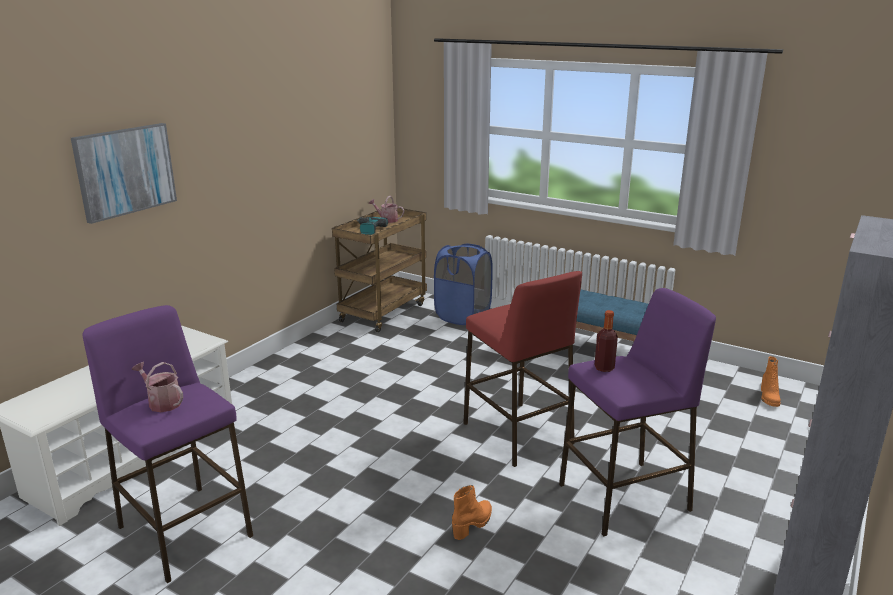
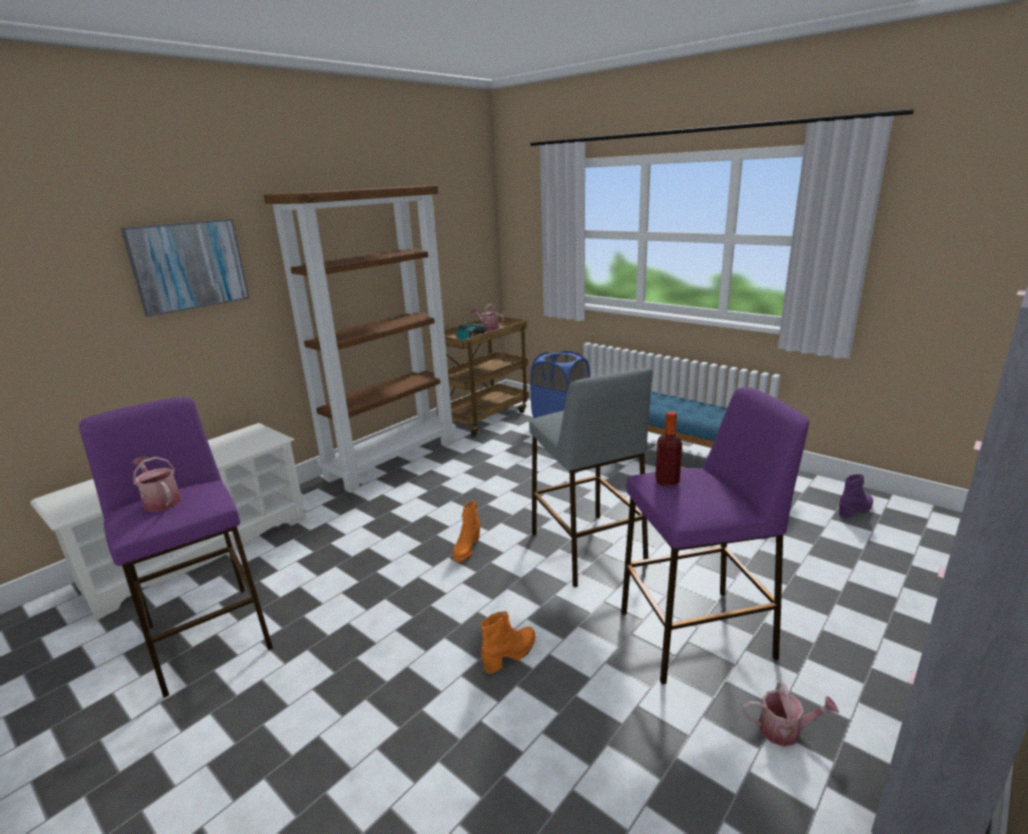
camera: 10 degrees right, 0 degrees up
(301, 358) = (392, 459): none -> brown bookcase
(518, 434) = (587, 549): red stool -> grey stool
(702, 560) = (785, 730): none -> watering can
(742, 389) = (855, 510): none -> purple boot
(768, 398) = (887, 522): orange boot -> orange boot (466, 549)

